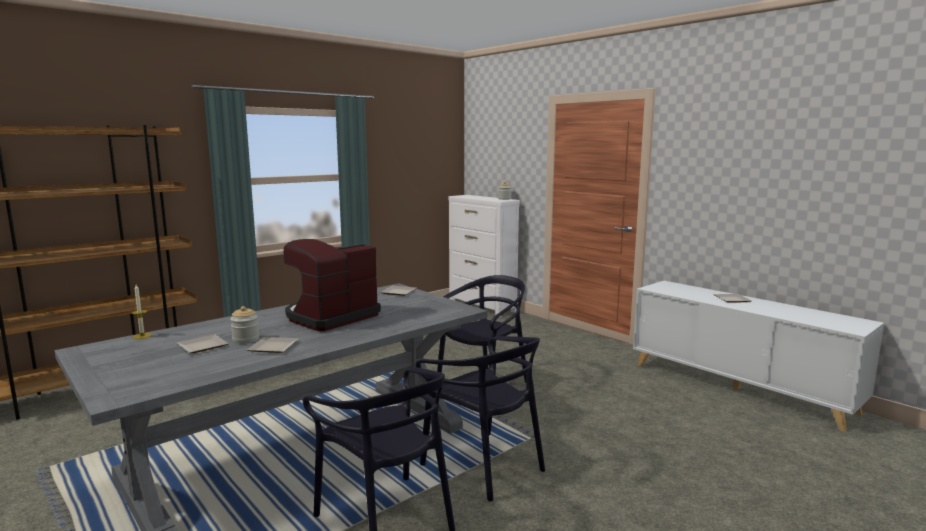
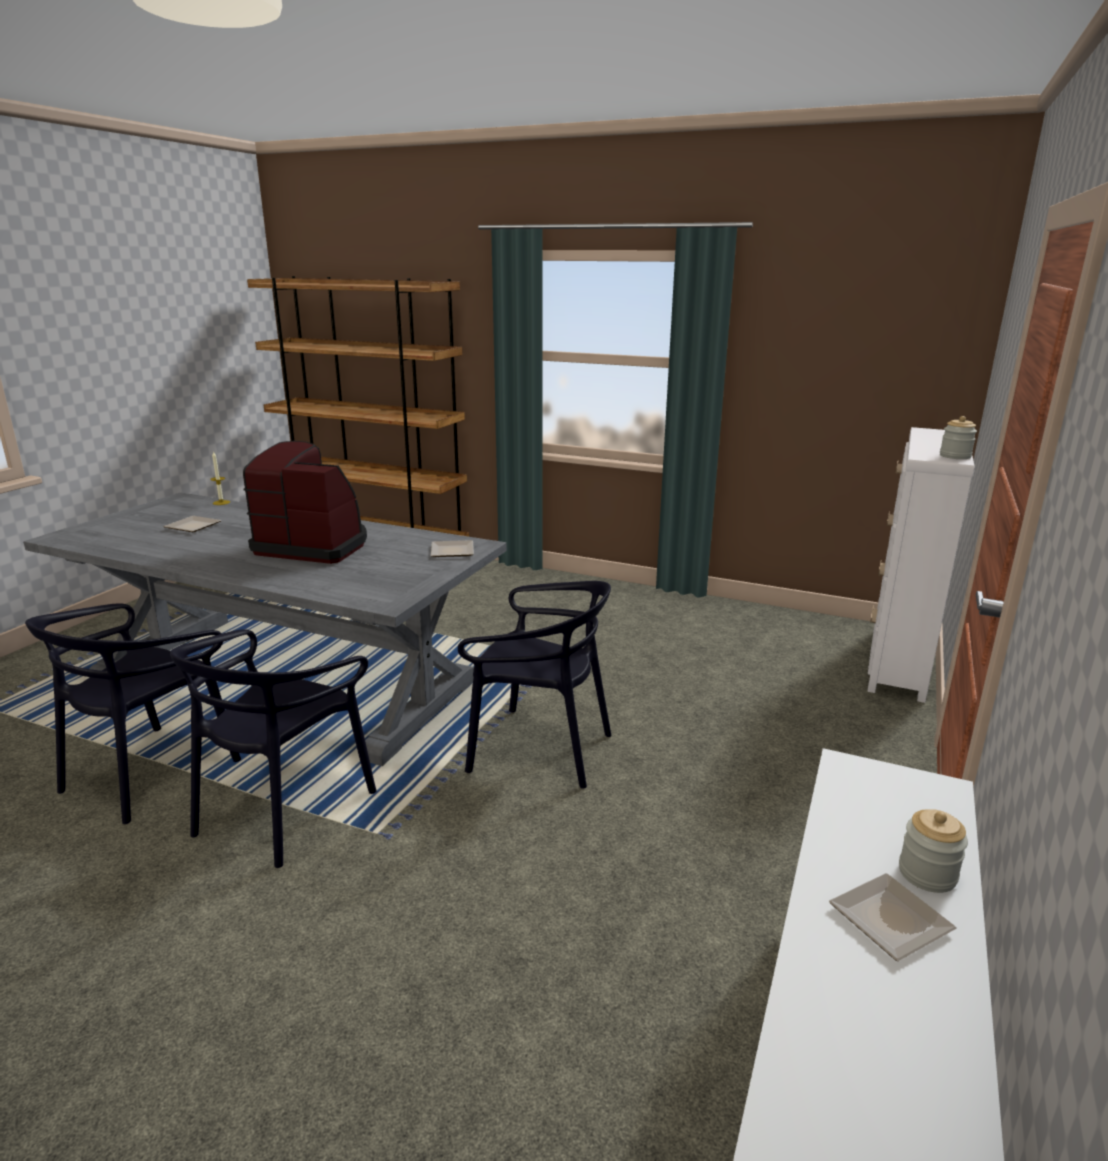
camera: 65 degrees right, 10 degrees up
(245, 339) = (217, 534): jar -> jar (927, 874)
(273, 347) = (194, 549): plate -> none

